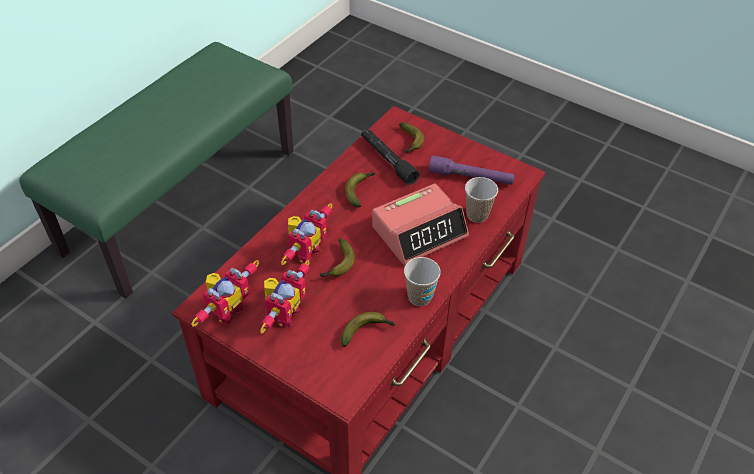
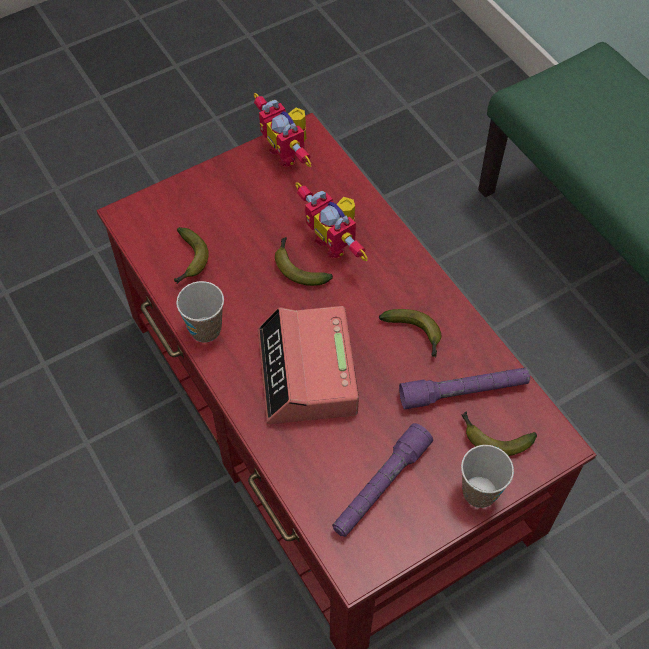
camera: 115 degrees right, 10 degrees up
(283, 313) = (256, 197): toy robot -> none
(387, 160) = (464, 392): black flashlight -> purple flashlight
(477, 215) = (303, 457): cup -> cup (479, 492)

